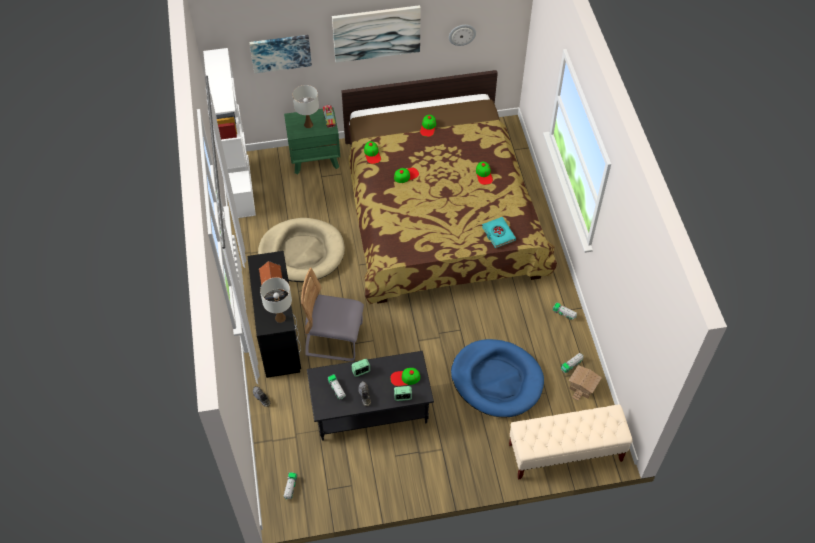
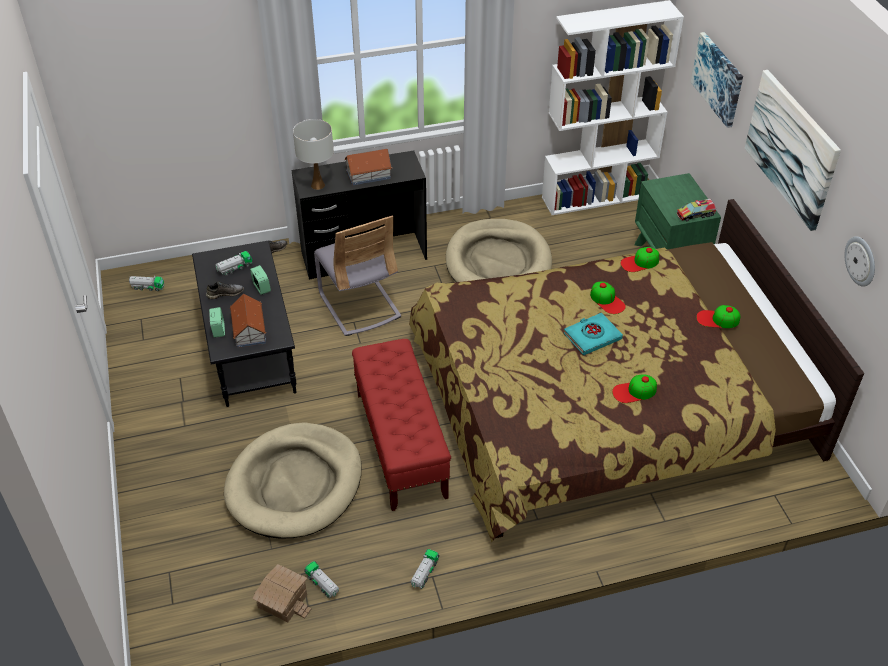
camera: 85 degrees right, 10 degrees down
(308, 124) = (676, 196): white table lamp -> none
(334, 340) = (359, 305): grey chair -> grey chair turned 150 degrees clockwise
(405, 378) = (249, 330): cap -> toy house
(468, 320) = (401, 445): none -> red bench
(496, 380) = (295, 484): blue dog bed -> beige dog bed
(498, 234) = (510, 414): turquoise book -> turquoise book (592, 336)
(565, 452) = (162, 574): beige bench -> none

